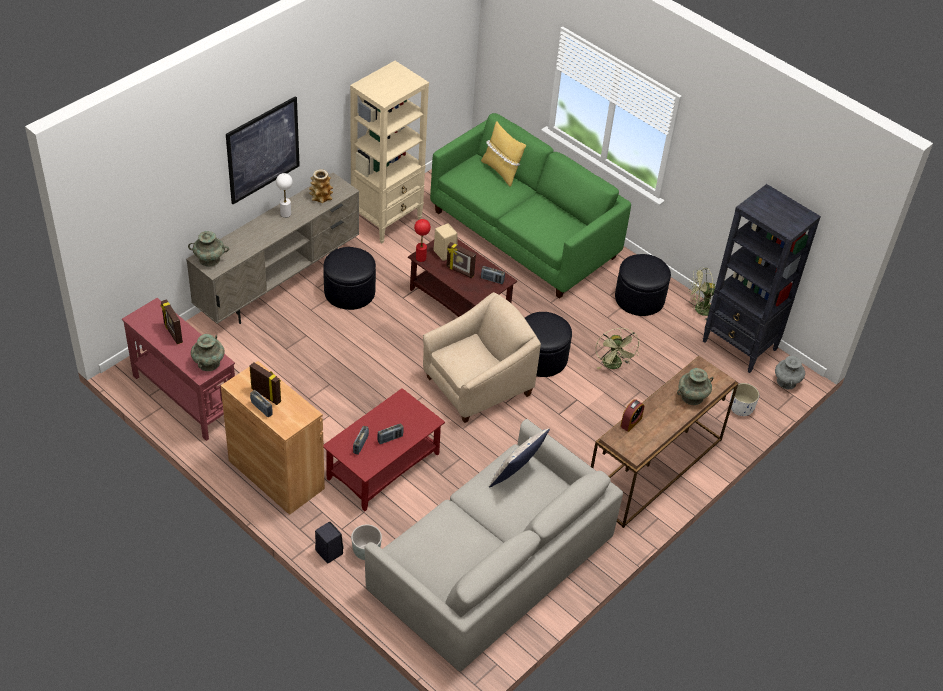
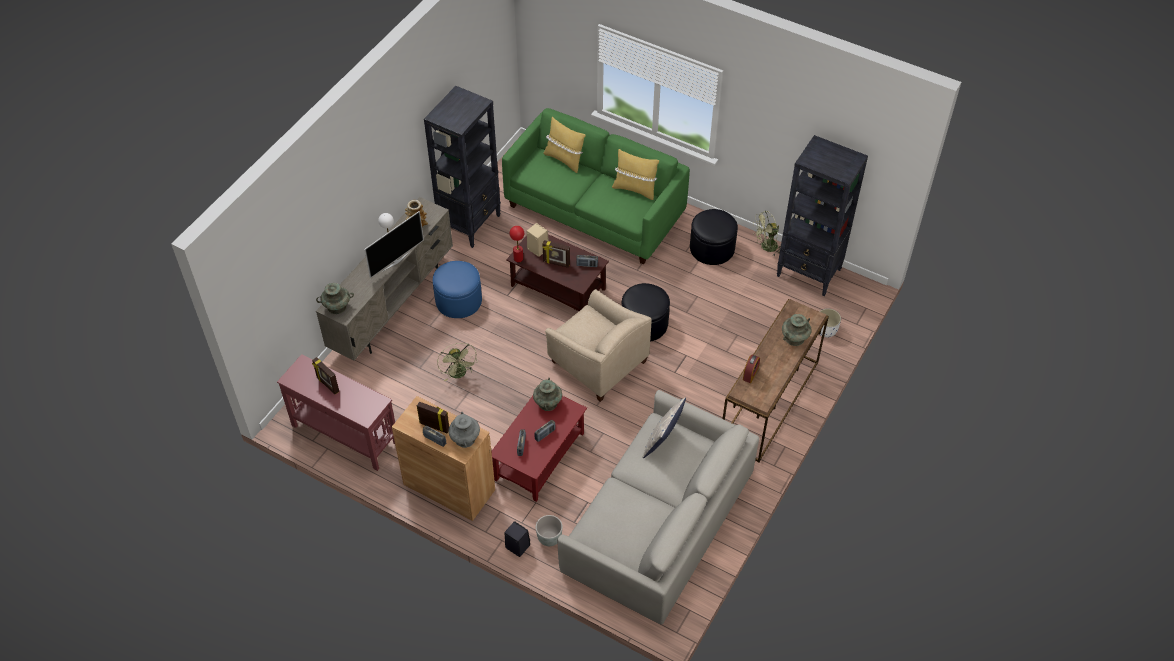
camera: 10 degrees left, 5 degrees up
(209, 363) = (369, 405): turquoise vase -> turquoise vase (547, 403)
(263, 150) = (362, 197): picture -> none
(286, 228) = (395, 261): none -> television
(349, 292) = (458, 300): black ottoman -> blue ottoman
(387, 220) = (470, 224): beige bookcase -> black bookcase
(477, 386) = (597, 363): beige armchair -> beige armchair turned 90 degrees clockwise
(567, 215) = (635, 189): none -> yellow pillow
(614, 365) = (708, 316): green fan -> green fan (459, 374)
(786, 381) = (857, 297): grey vase -> grey vase (465, 438)

